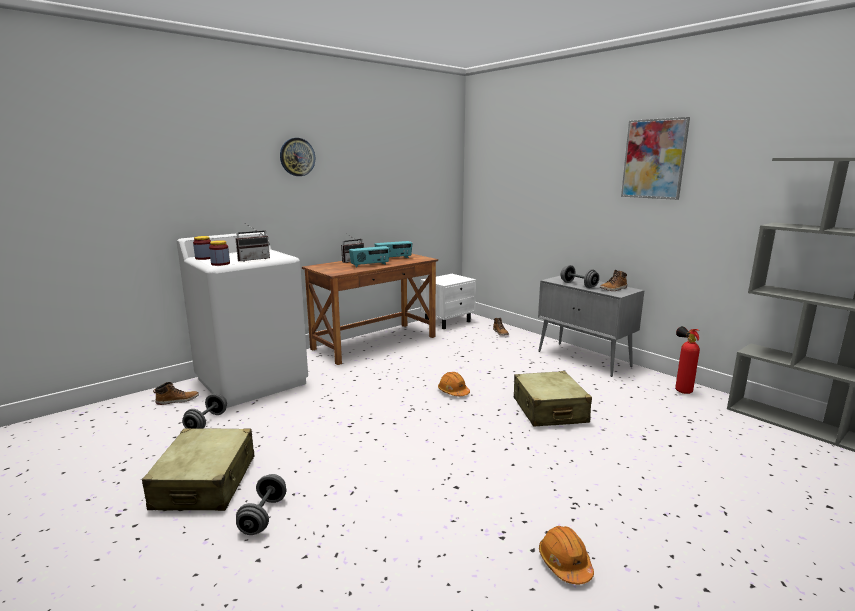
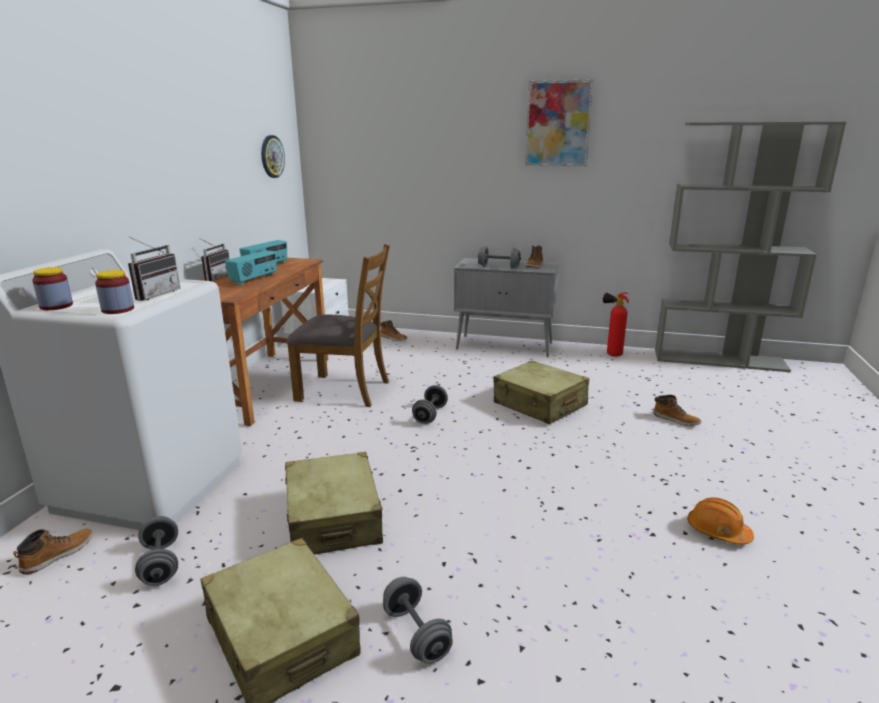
camera: 35 degrees left, 5 degrees up
(297, 157) = (124, 124): wall clock -> wall clock (272, 156)
(309, 433) = (333, 519): none -> beige suitcase
(419, 359) = (344, 390): none -> brown chair
(453, 392) = (430, 415): orange hard hat -> grey dumbbell
(666, 463) = (676, 420): none -> boot

